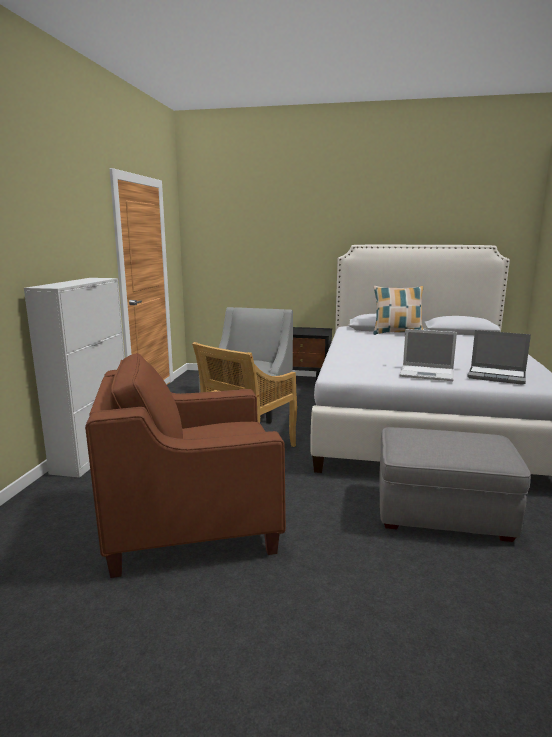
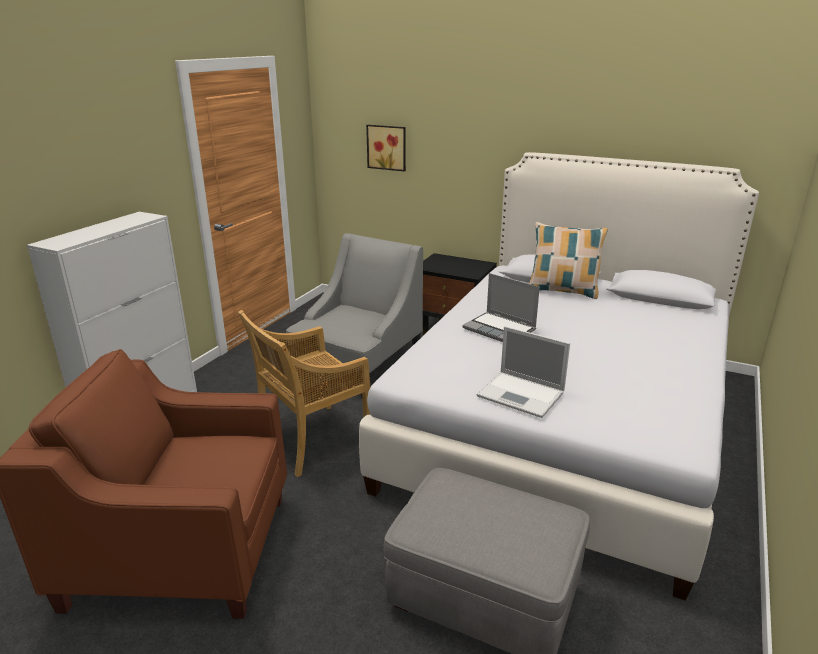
camera: 15 degrees right, 10 degrees up
(243, 250) = (387, 147): none -> picture
(497, 376) = (619, 414): laptop -> laptop (500, 329)

